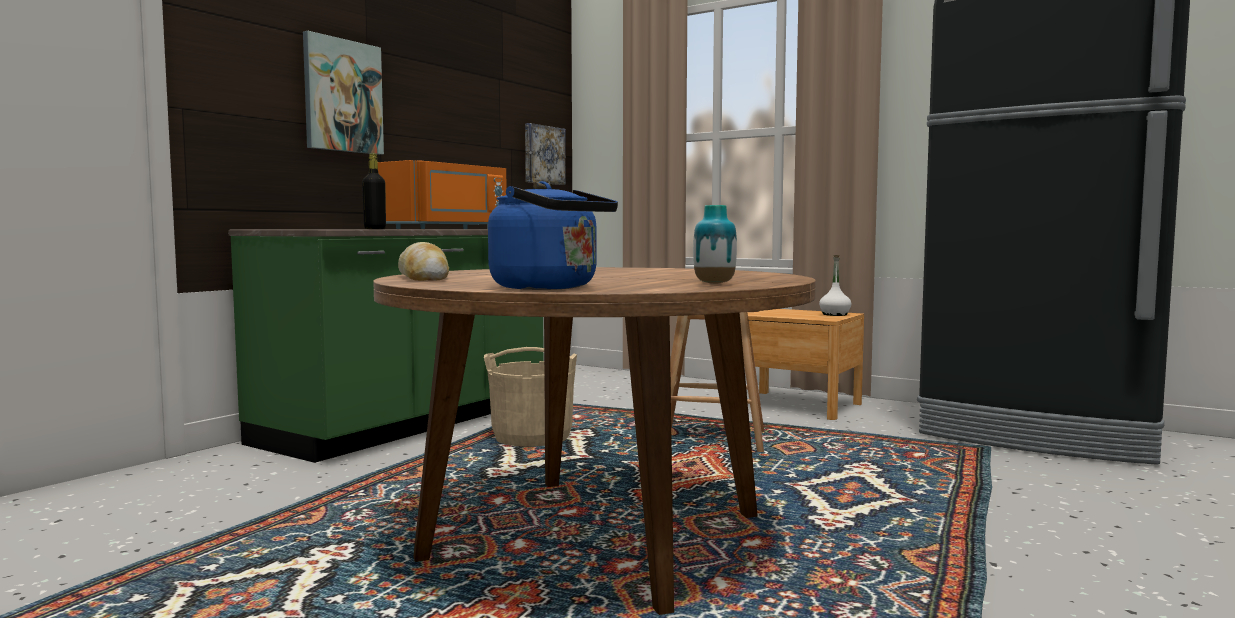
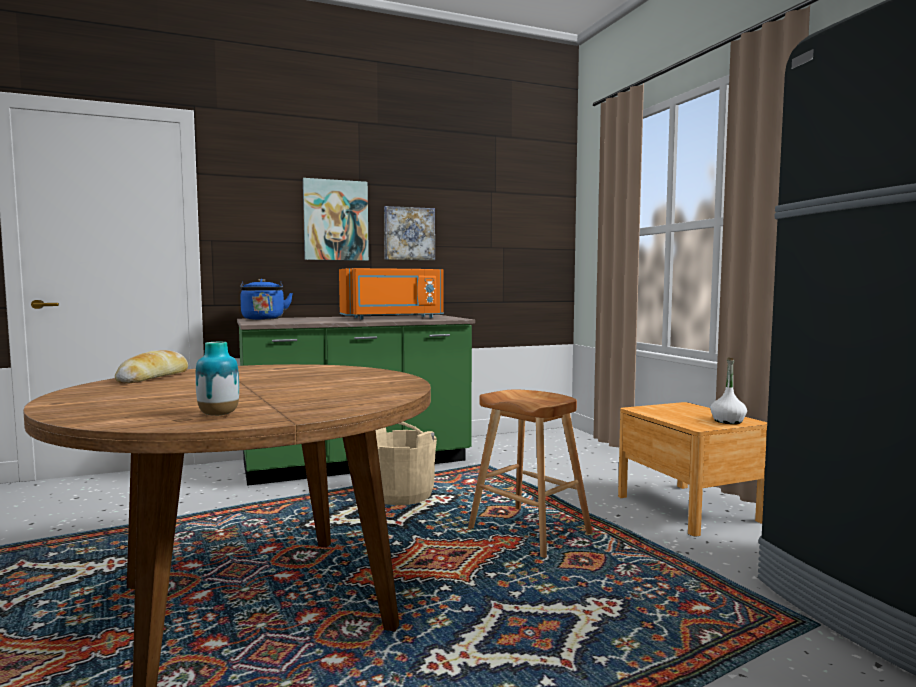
camera: 35 degrees right, 0 degrees up
(375, 229) = (297, 322): black bottle -> none
(543, 155) = (538, 250): picture -> picture (409, 234)
(550, 288) = (84, 407): blue kettle -> blue kettle (263, 319)

